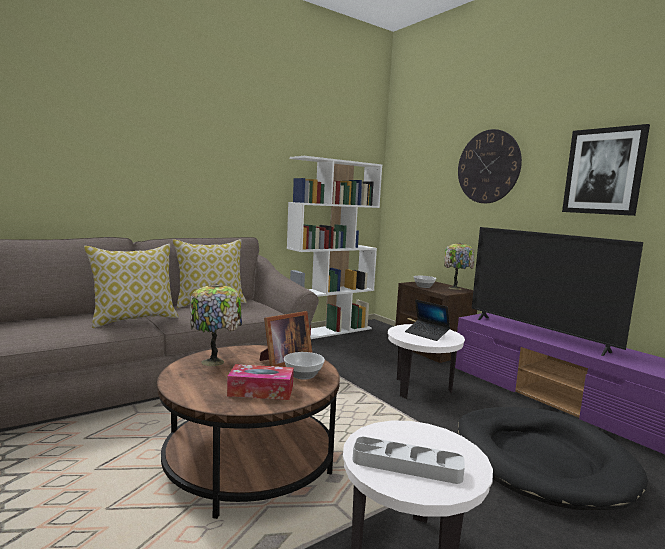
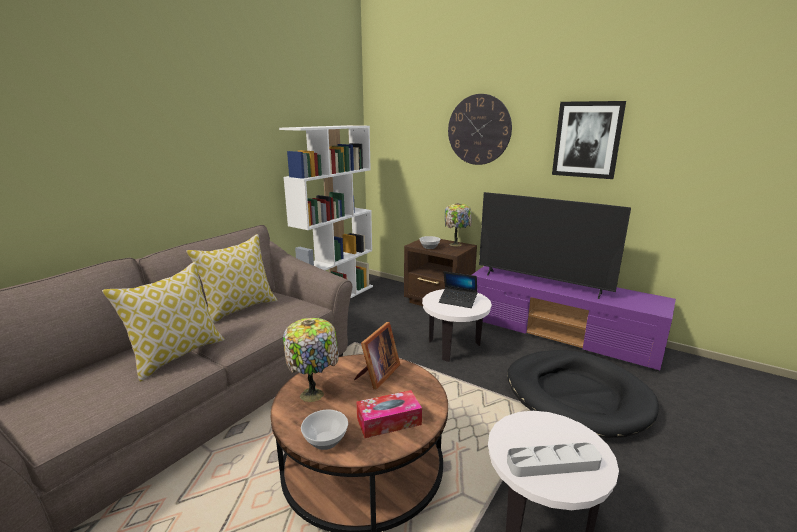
camera: 20 degrees left, 10 degrees up
(304, 375) = (408, 388): bowl -> bowl (326, 440)

